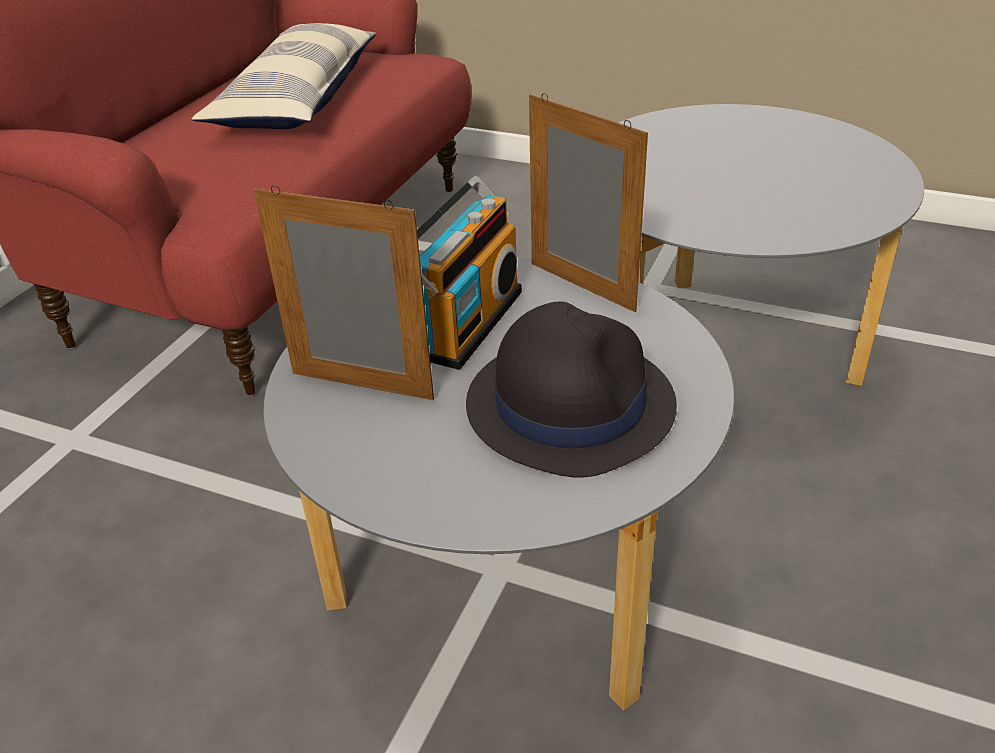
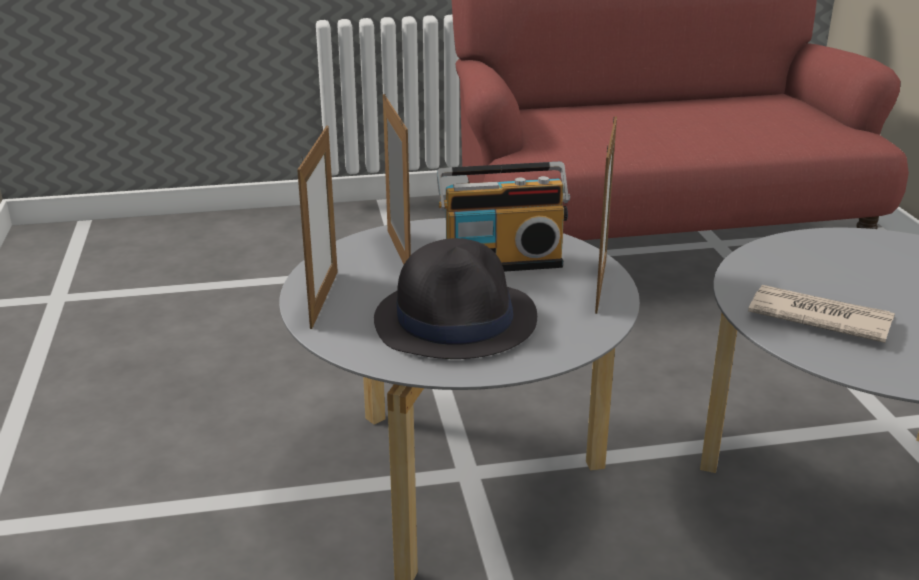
camera: 55 degrees right, 10 degrees down
(297, 100) = (711, 124): pillow -> none
(417, 489) = (324, 299): none -> picture frame
(740, 210) = (817, 317): none -> newspaper

